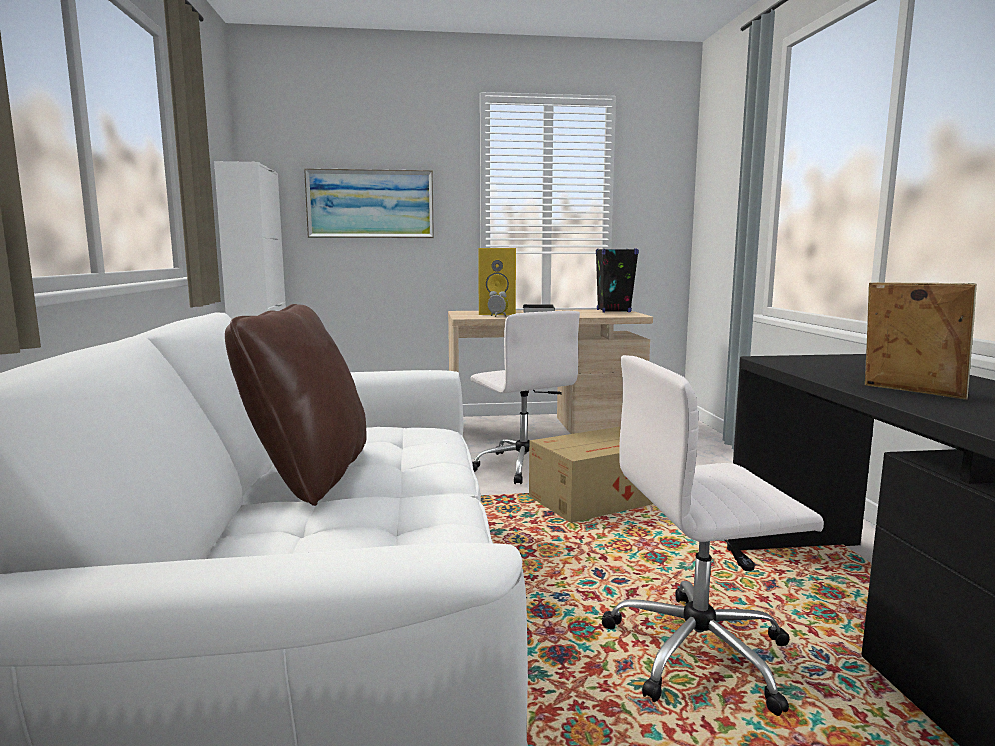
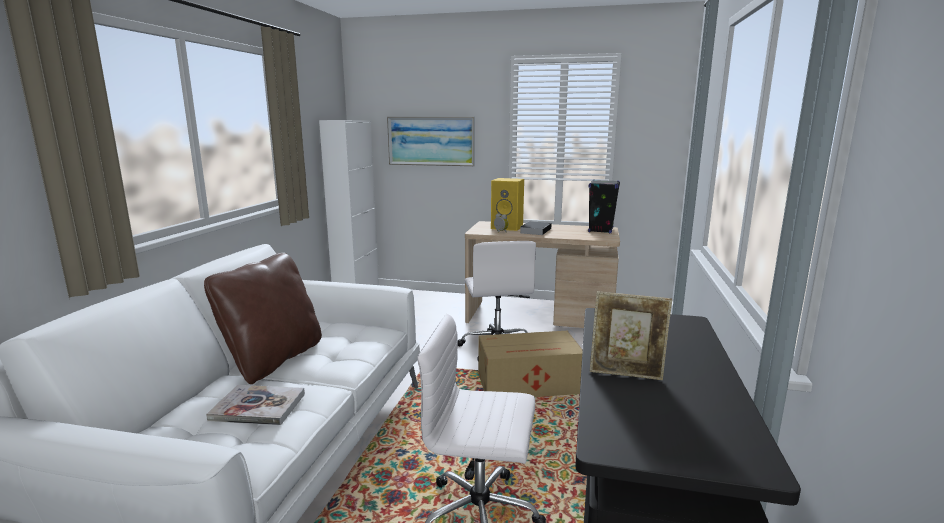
camera: 20 degrees right, 5 degrees up
(369, 528) = (258, 407): none -> book
(910, 392) = (626, 374): picture frame -> picture frame turned 120 degrees clockwise

